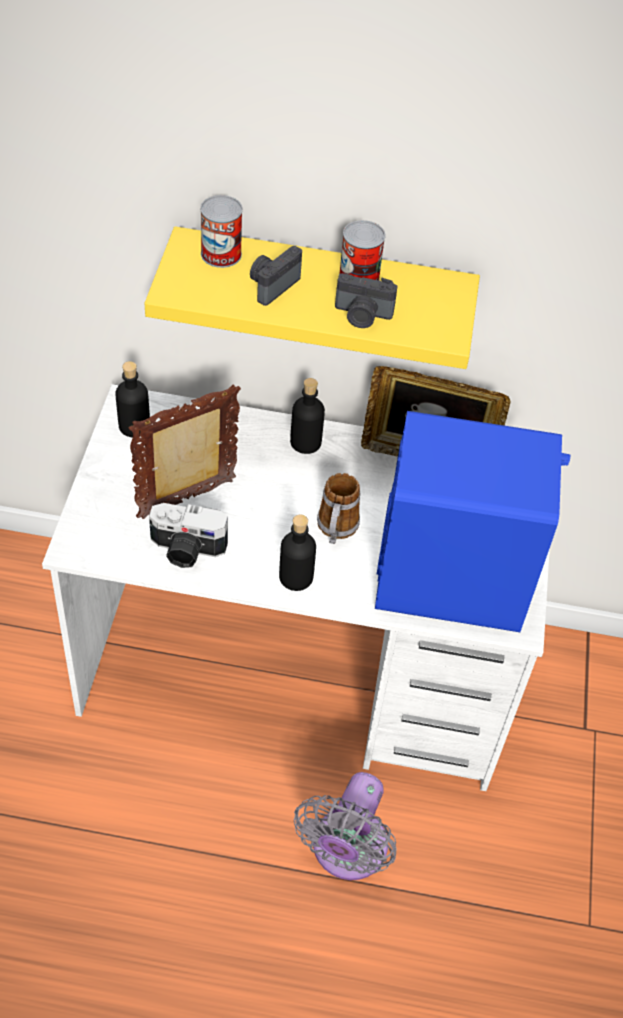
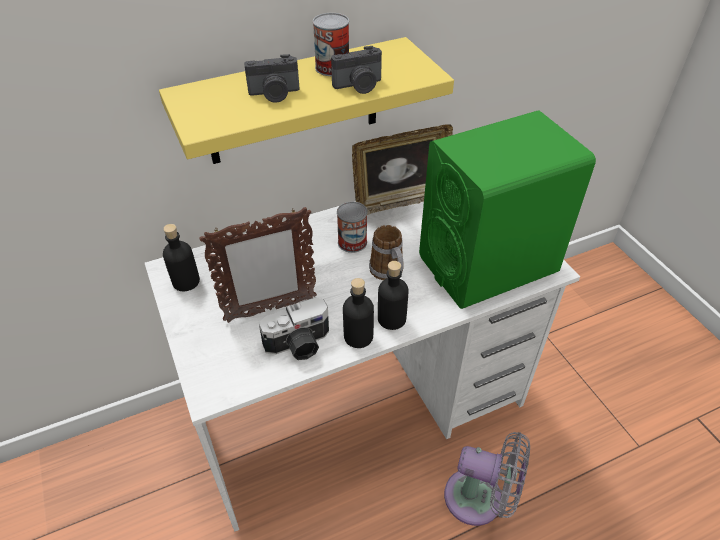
camera: 30 degrees left, 5 degrees down
(188, 500) = (270, 310): picture frame -> picture frame turned 135 degrees counterclockwise
(221, 254) = (215, 91): can -> can (352, 242)
(272, 285) = (274, 94): camera -> camera turned 105 degrees counterclockwise
(305, 442) = (318, 231): black bottle -> black bottle (358, 336)
(346, 852) = (480, 499): grey fan -> grey fan turned 60 degrees counterclockwise
(452, 580) = (488, 264): blue speaker -> green speaker

